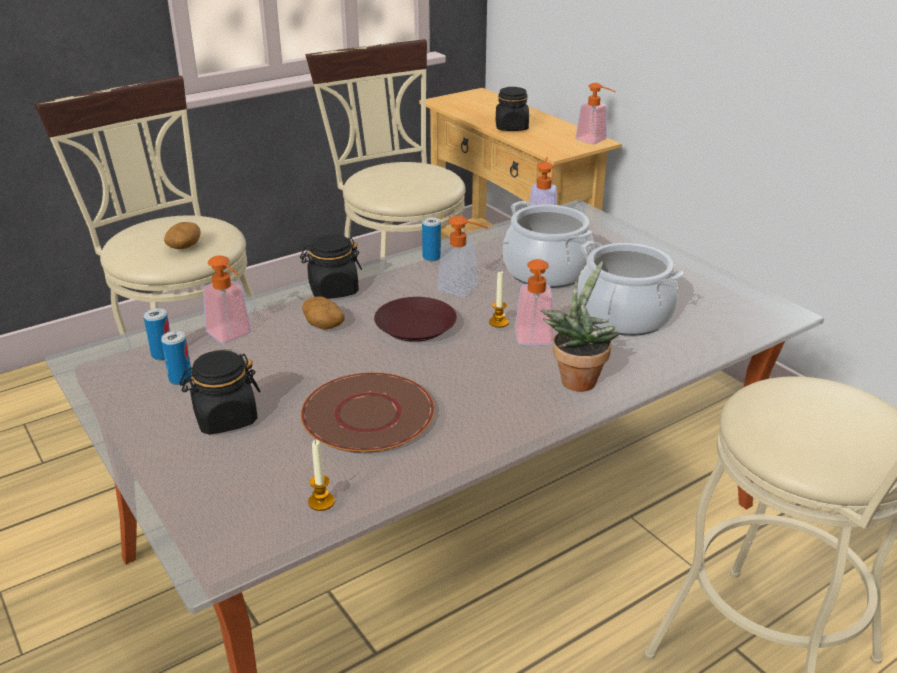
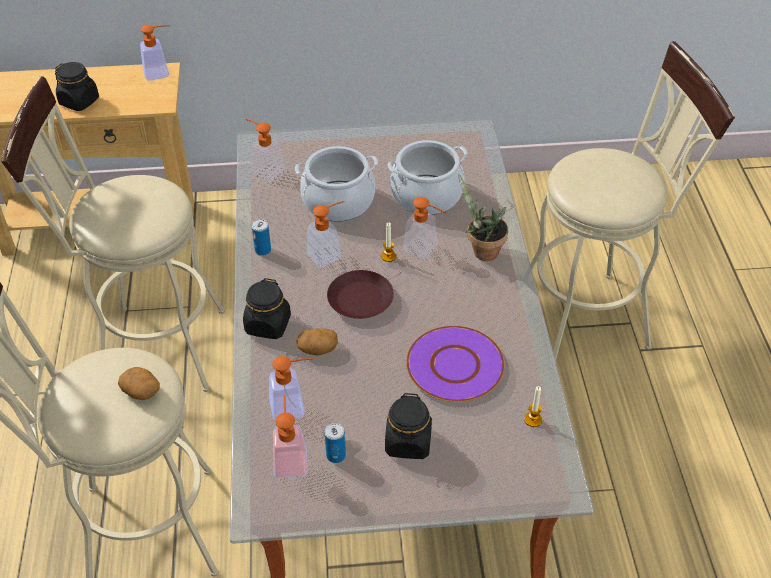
camera: 60 degrees left, 15 degrees up
(163, 355) = (290, 458): can -> soap dispenser
(368, 415) = (455, 365): brown plate -> purple plate

